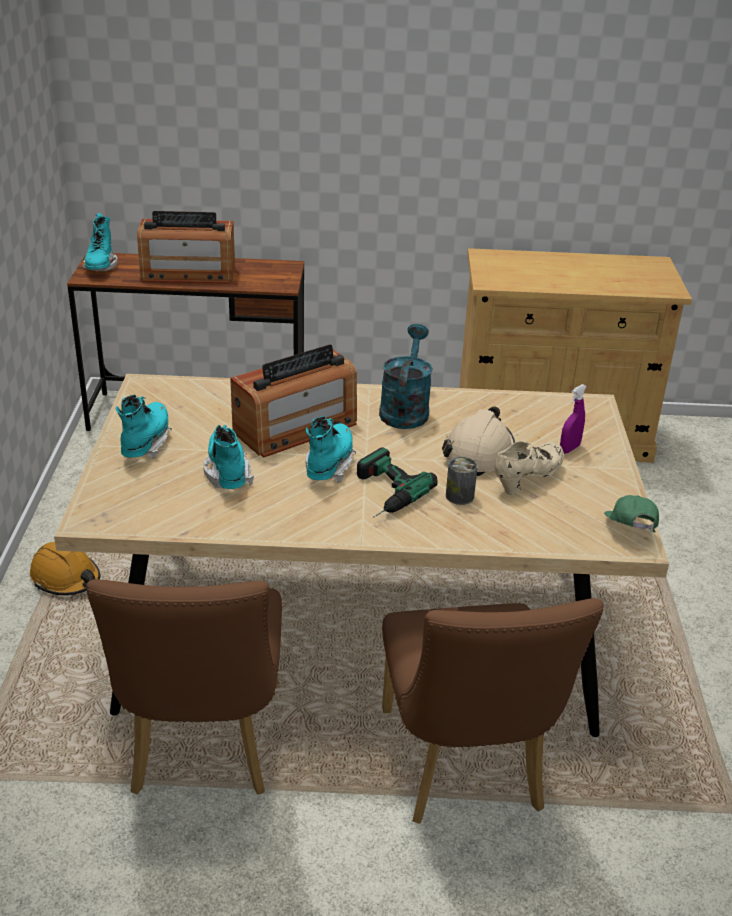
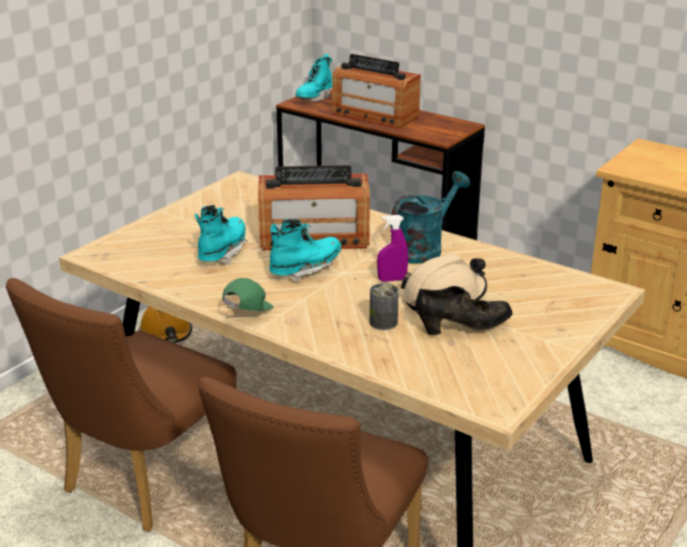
camera: 35 degrees right, 5 degrees down
(145, 443) = (191, 218): turquoise boot -> none
(381, 493) = (321, 300): power drill -> none
(528, 478) = (463, 328): beige shoe -> black shoe
(569, 449) = (536, 318): purple spray bottle -> purple spray bottle (392, 279)
(629, 532) = (504, 398): green cap -> green cap (246, 314)

